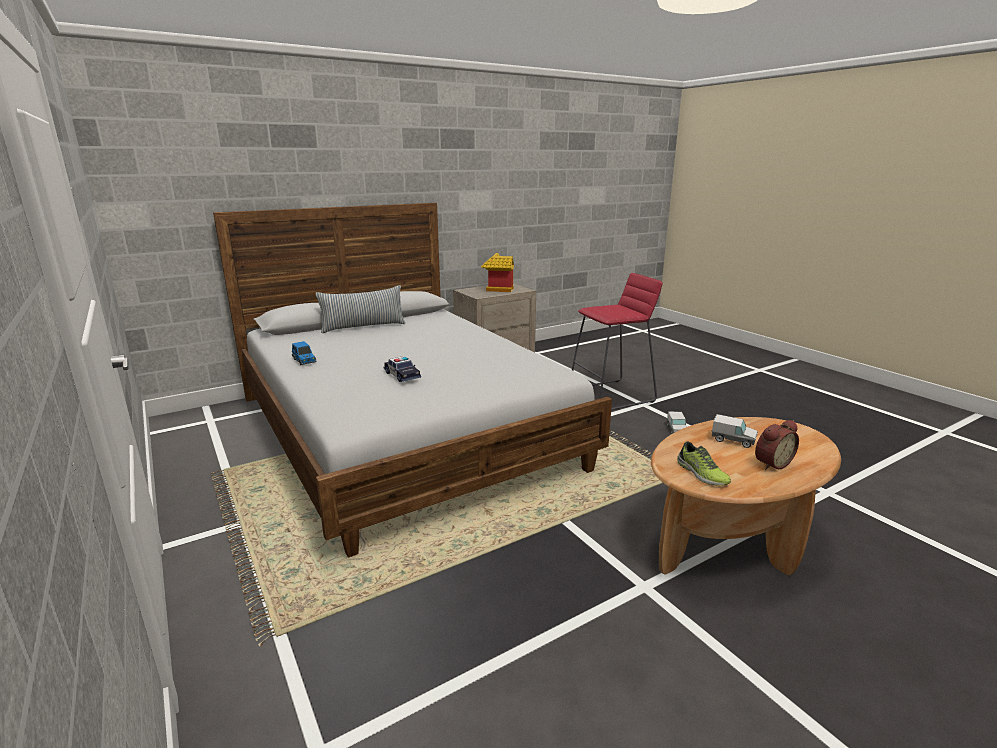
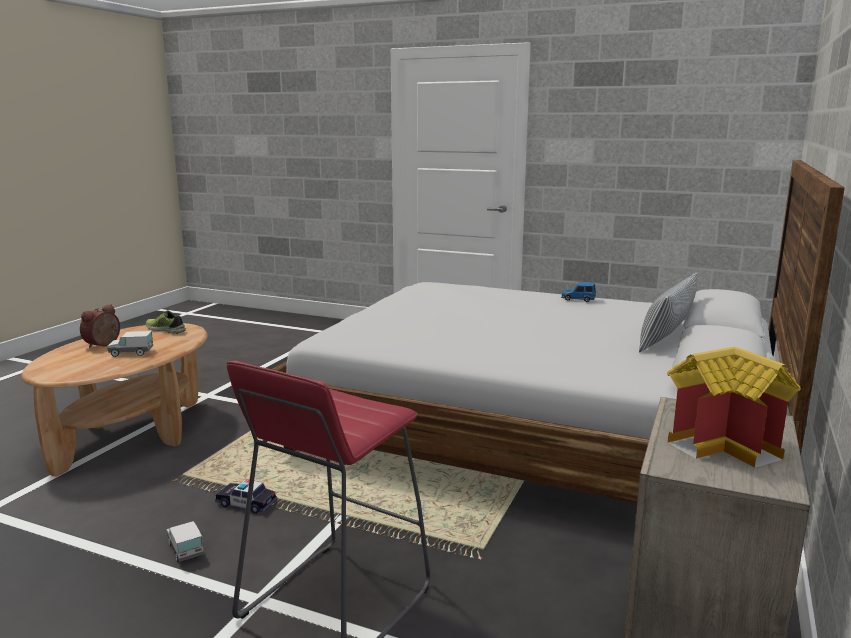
camera: 145 degrees right, 5 degrees down
(402, 375) = (463, 303): toy car -> toy car (246, 503)

